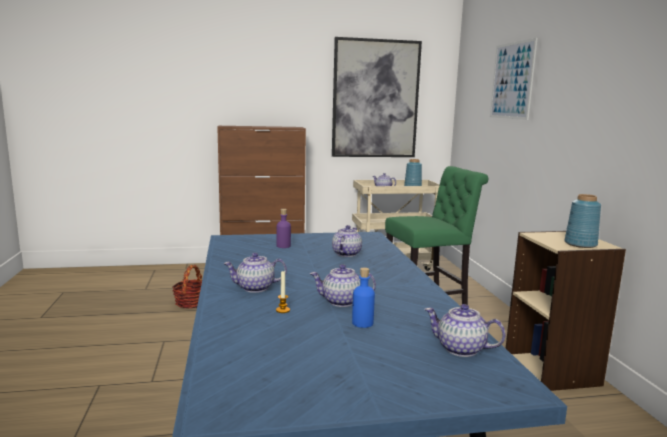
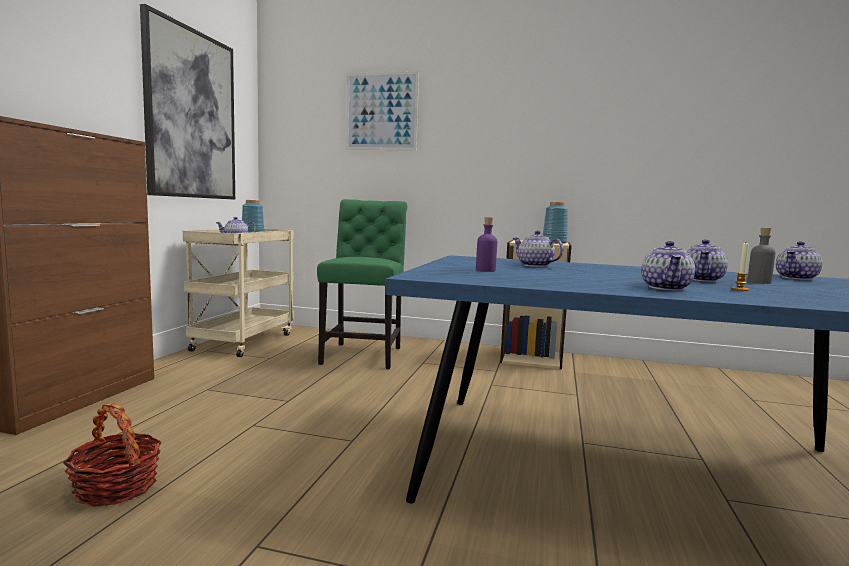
camera: 65 degrees left, 5 degrees down
(362, 323) = (759, 282): blue bottle -> grey bottle

